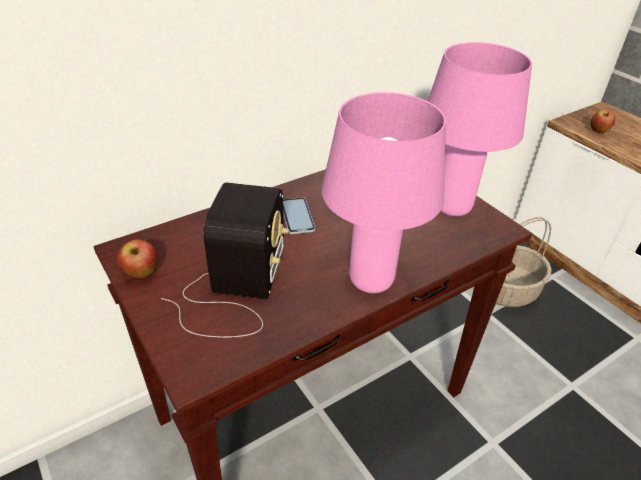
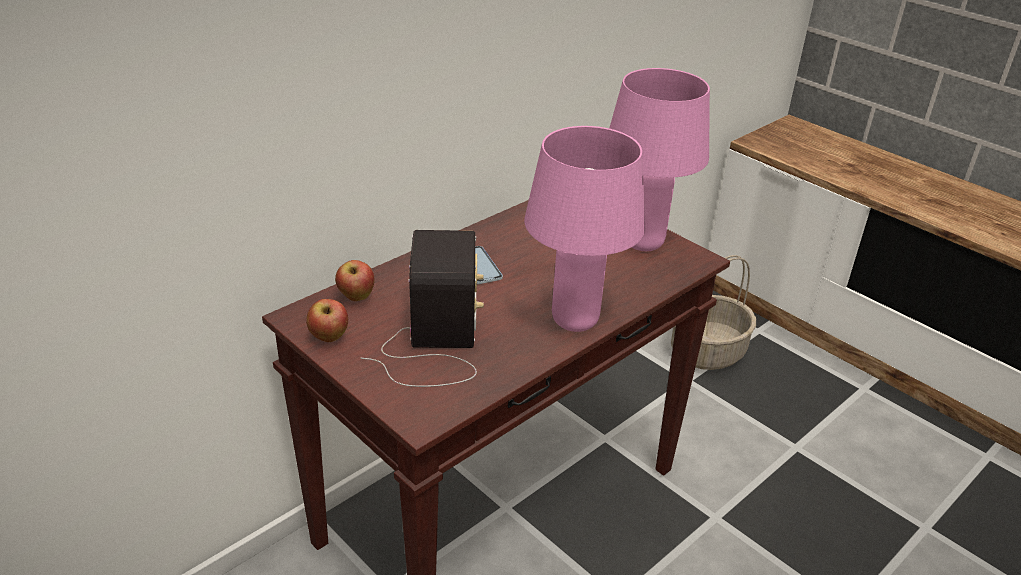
camera: 10 degrees left, 5 degrees down
(598, 131) = (788, 150): apple -> apple (356, 297)

